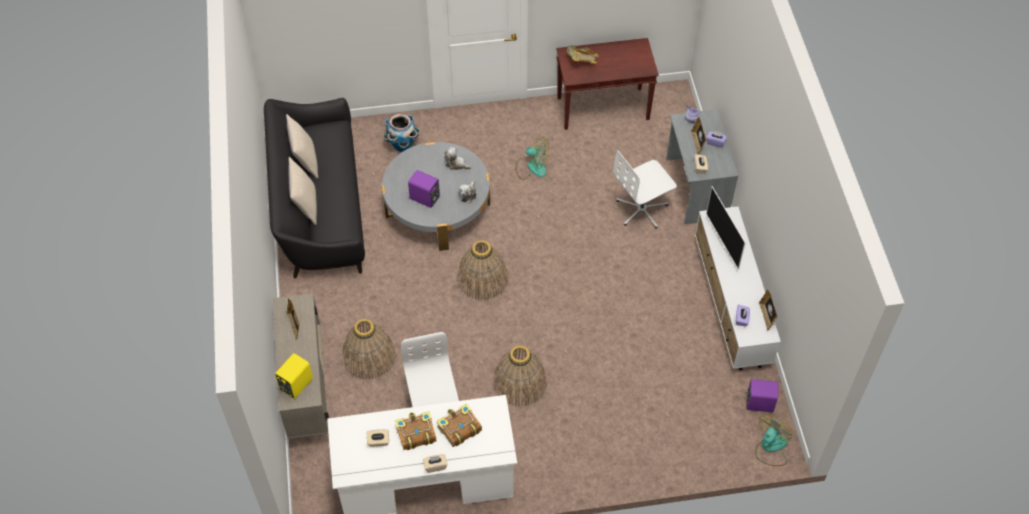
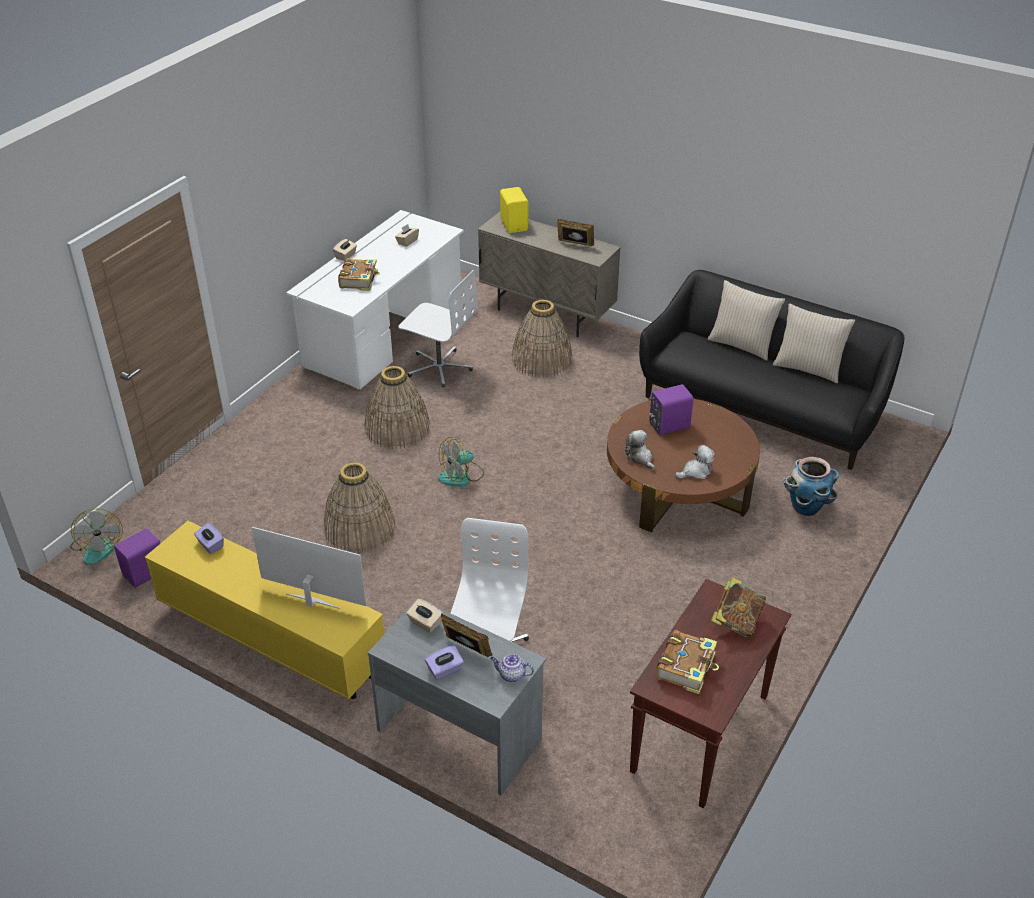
camera: 130 degrees right, 15 degrees down
(415, 433) = (387, 259): book -> book (686, 667)
(437, 208) = (678, 486): grey coffee table -> brown coffee table
(482, 279) = (544, 468): basket -> basket (359, 527)
(532, 167) = (663, 596): fan -> fan (461, 476)
(730, 304) = (271, 638): white tv stand -> yellow tv stand
(766, 316) = (184, 567): picture frame -> none

